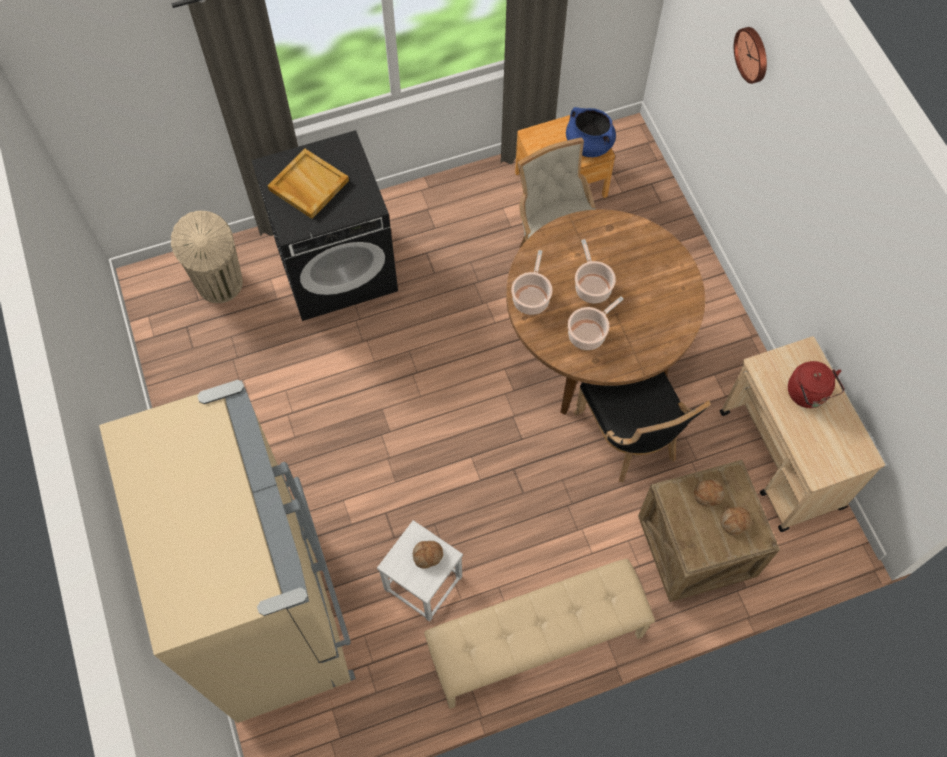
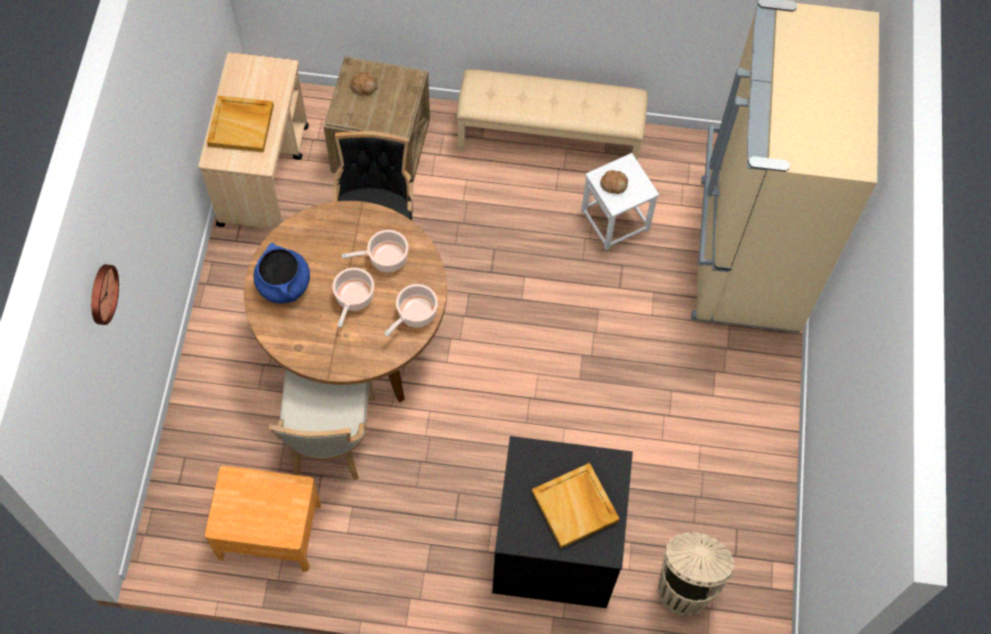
camera: 155 degrees left, 0 degrees up
(588, 144) = (237, 493): blue cooking pot -> blue cooking pot (284, 285)
(708, 494) = (369, 113): bread -> none
(808, 394) = (241, 125): red kettle -> beige tray

